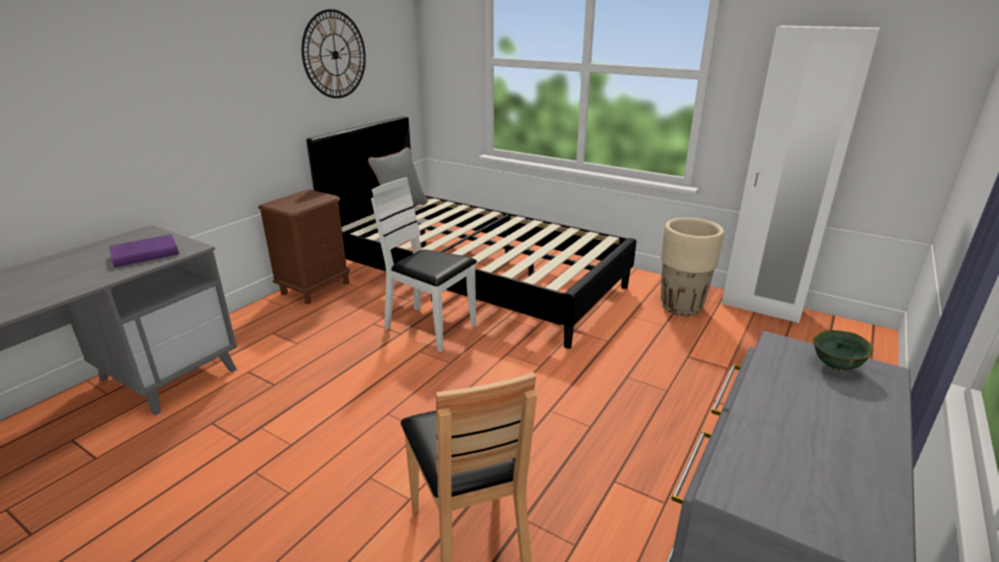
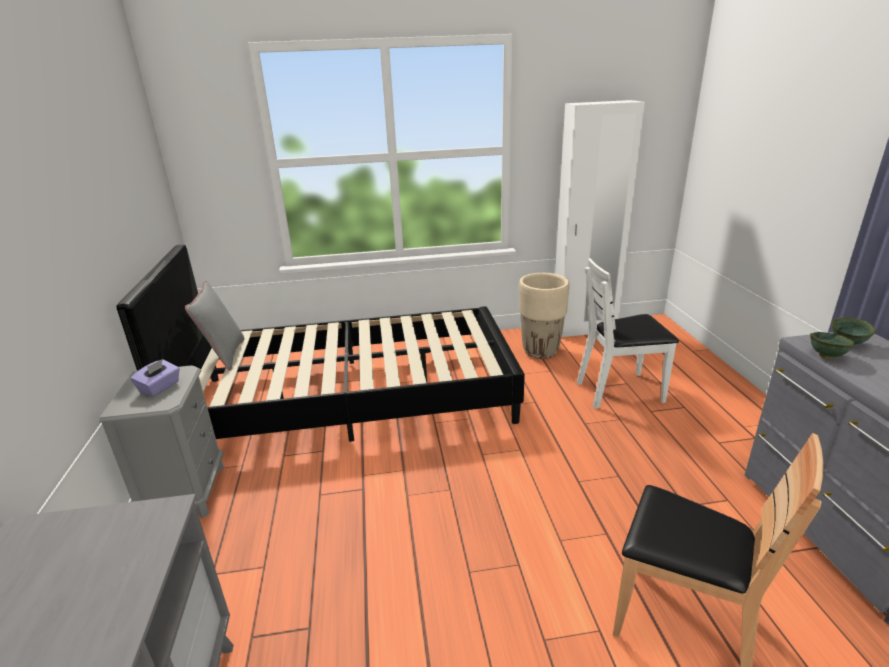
camera: 40 degrees left, 0 degrees up
(143, 255) = (104, 562): purple book -> none
(304, 201) = (160, 388): none -> purple tissue box
(315, 288) = (187, 493): brown nightstand -> grey nightstand
(335, 55) = (107, 184): wall clock -> none
(430, 328) = (383, 467): white chair -> white chair (620, 391)
(770, 362) = (825, 356): none -> green bowl

